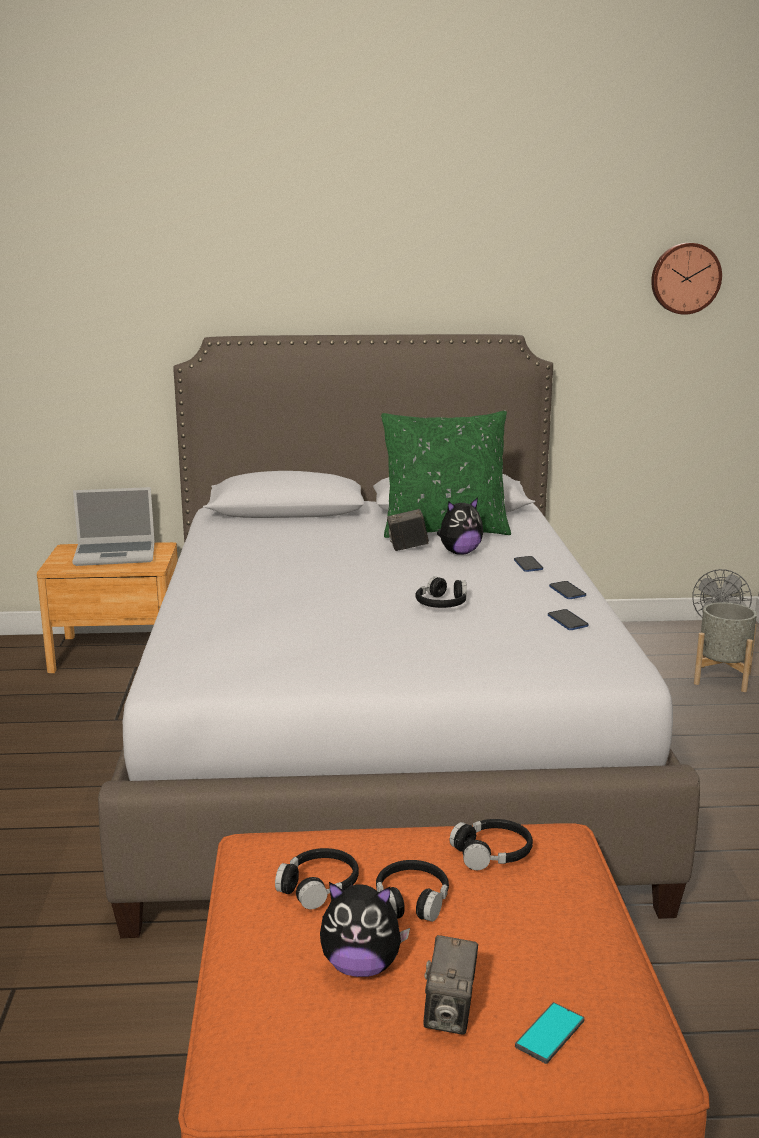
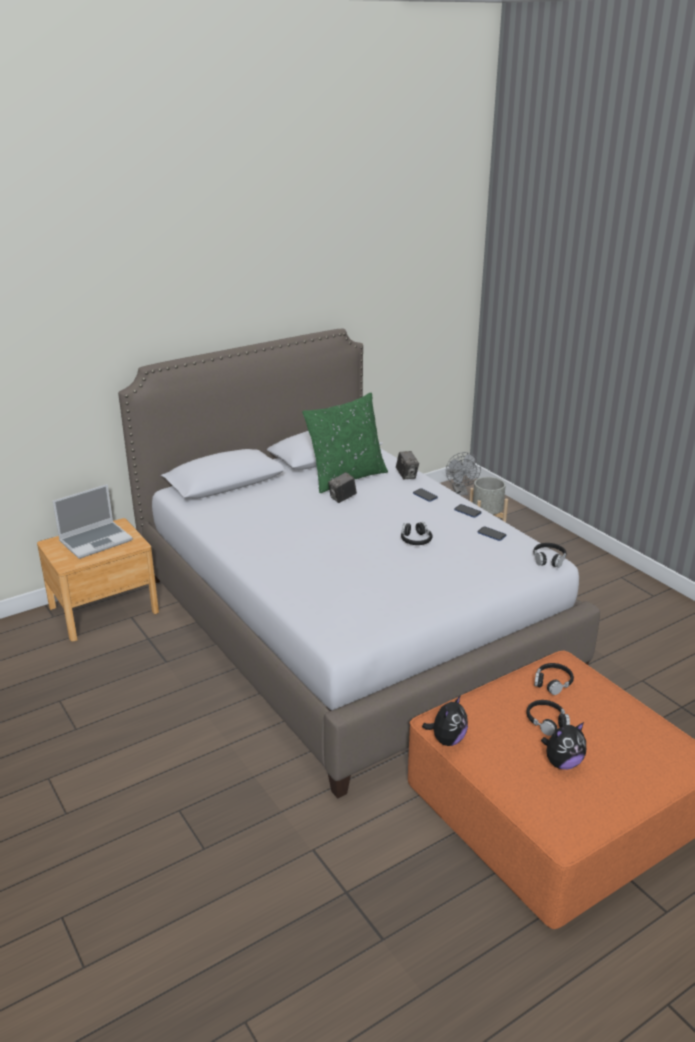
camera: 30 degrees left, 10 degrees up
(319, 886) = (499, 731): black headphones -> black headphones (549, 559)
(450, 1014) = (618, 768): camera -> camera (406, 475)
(459, 553) = (376, 495): plush toy -> plush toy (447, 739)
(550, 1033) = (660, 760): phone -> none
(685, 278) = (427, 274): wall clock -> none

